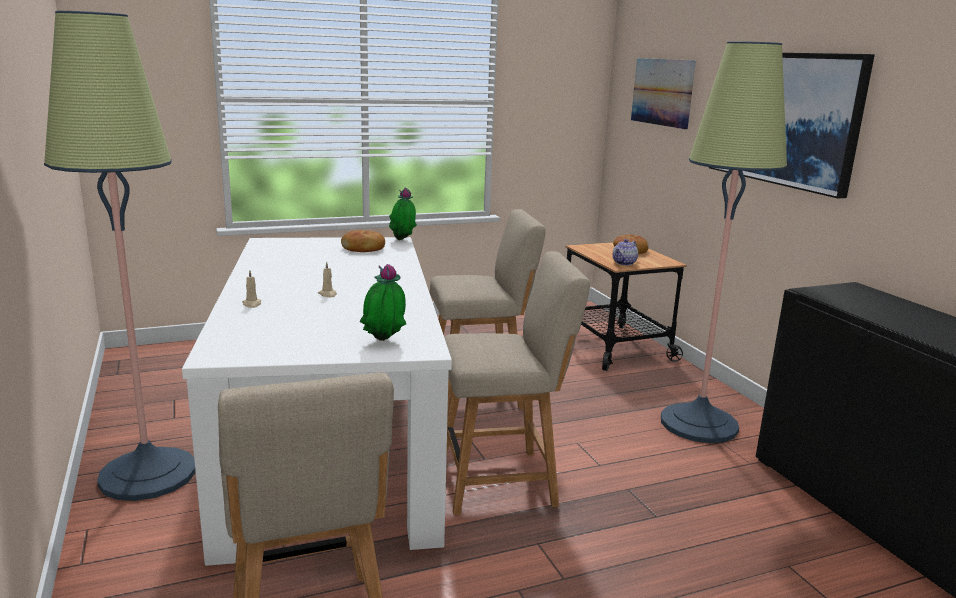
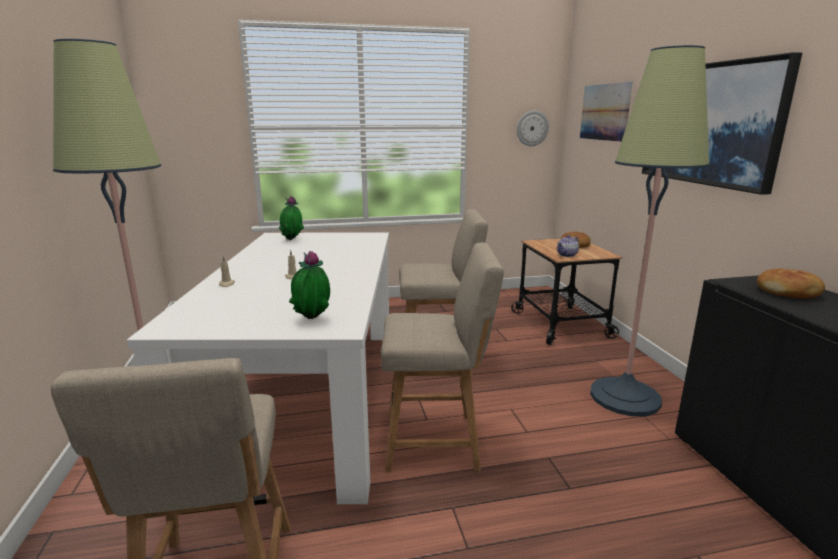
camera: 10 degrees right, 0 degrees up
(363, 249) = (345, 241): bread -> bread (789, 292)
(403, 240) = (380, 235): potted plant -> potted plant (292, 240)
(571, 105) = (532, 128): none -> wall clock

